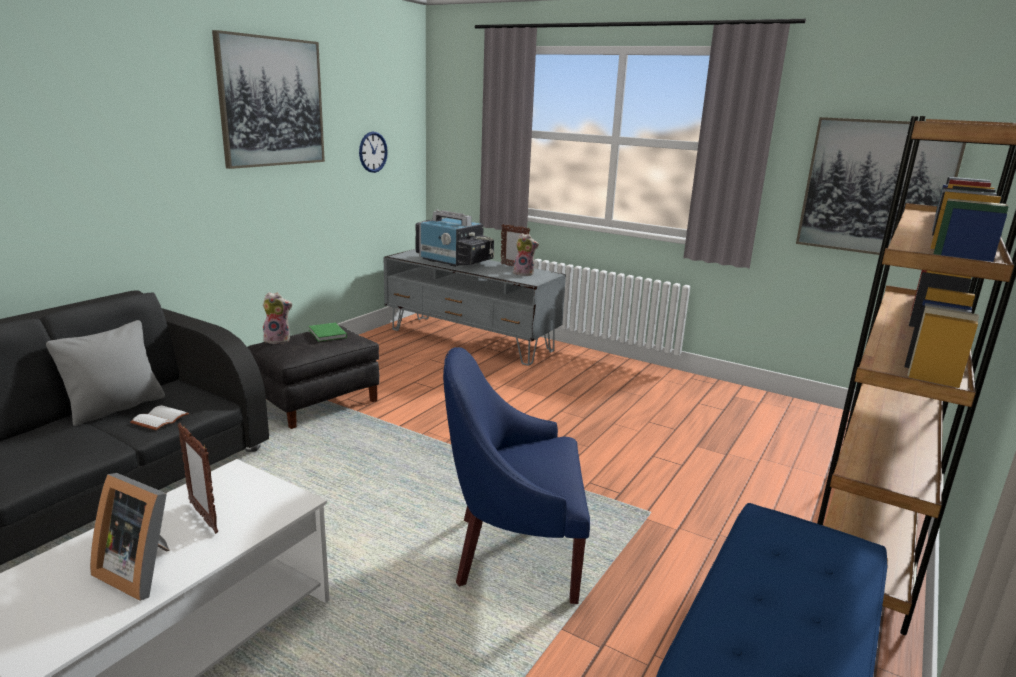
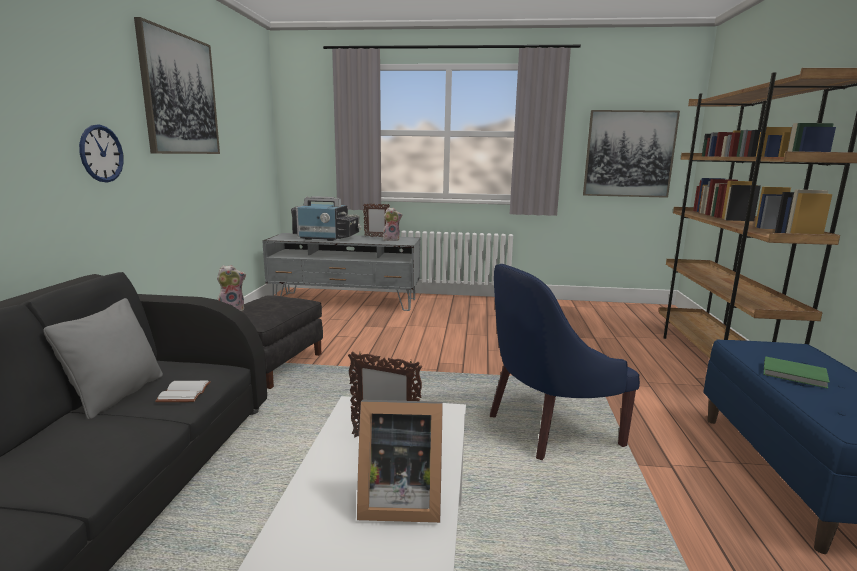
camera: 25 degrees left, 5 degrees down
(327, 334) = (272, 301): green book -> green book (796, 375)
(373, 152) = (246, 149): wall clock -> wall clock (101, 153)

